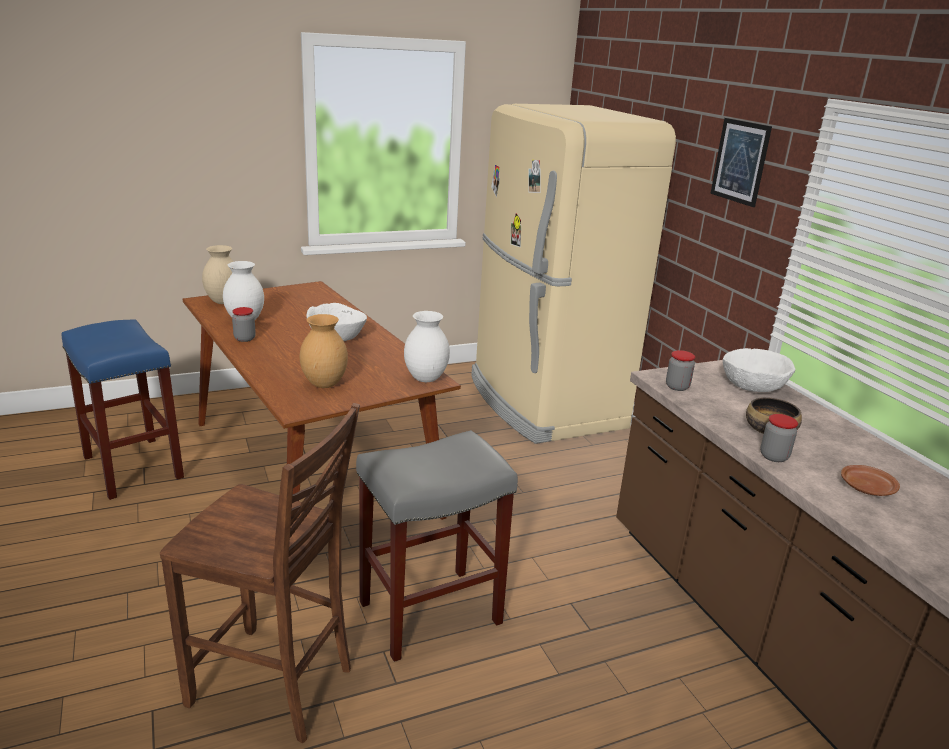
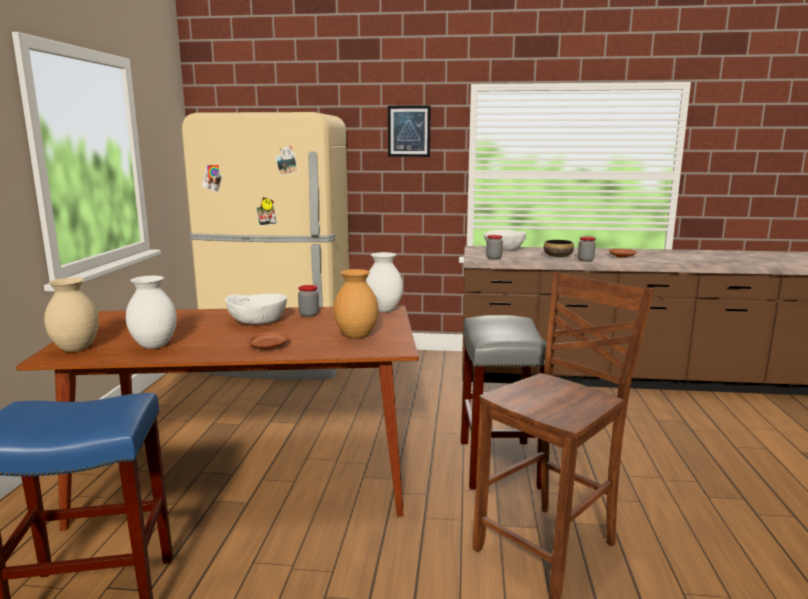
camera: 60 degrees left, 10 degrees down
(244, 338) = (205, 350): jar -> jar (309, 315)
(269, 357) = (268, 346): none -> brown plate

